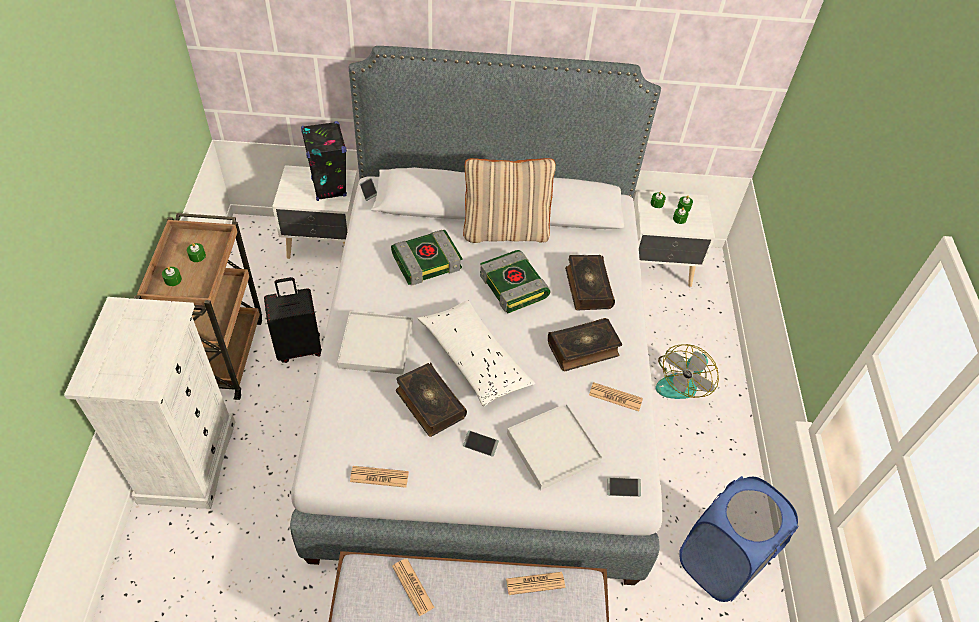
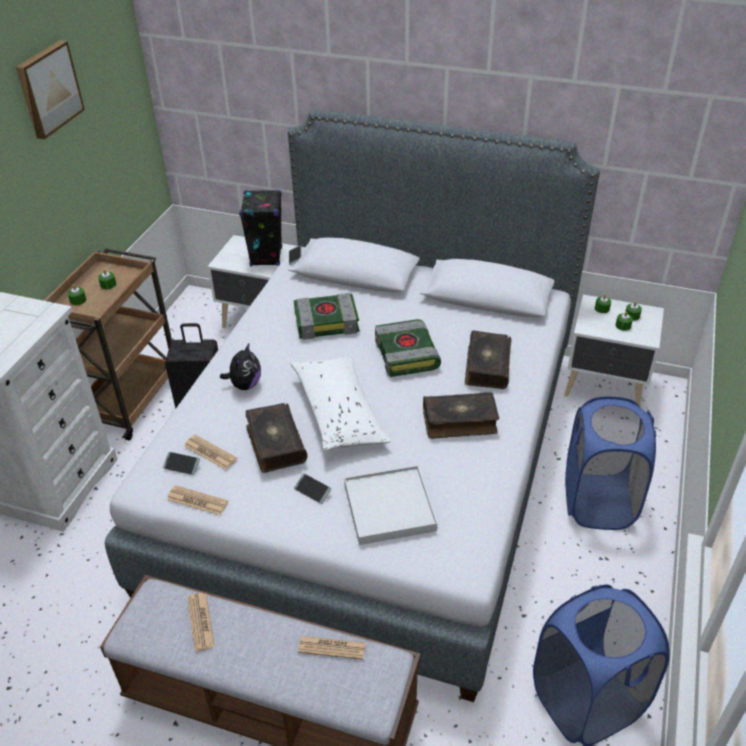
camera: 20 degrees right, 10 degrees down
(110, 69) = (48, 89): none -> picture
(376, 345) = (245, 385): white tray -> plush toy
(505, 230) = (418, 305): beige pillow -> none
(615, 397) = (478, 472): newspaper -> newspaper (210, 452)
(623, 489) = (453, 562): phone -> phone (182, 466)
(682, 381) = (598, 502): fan -> blue laundry basket

